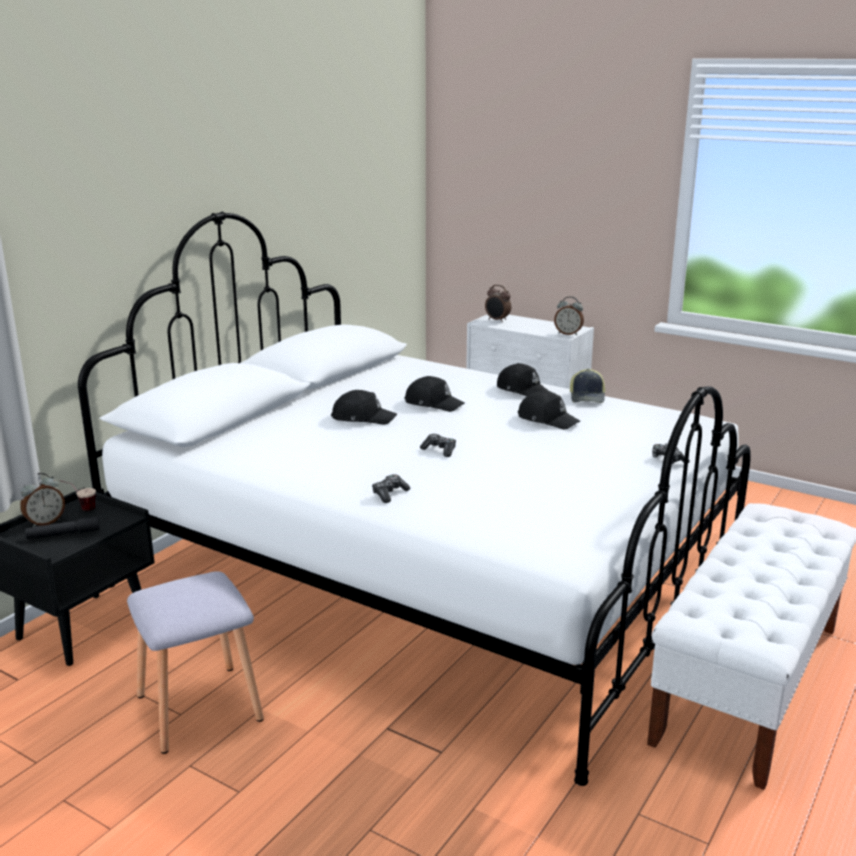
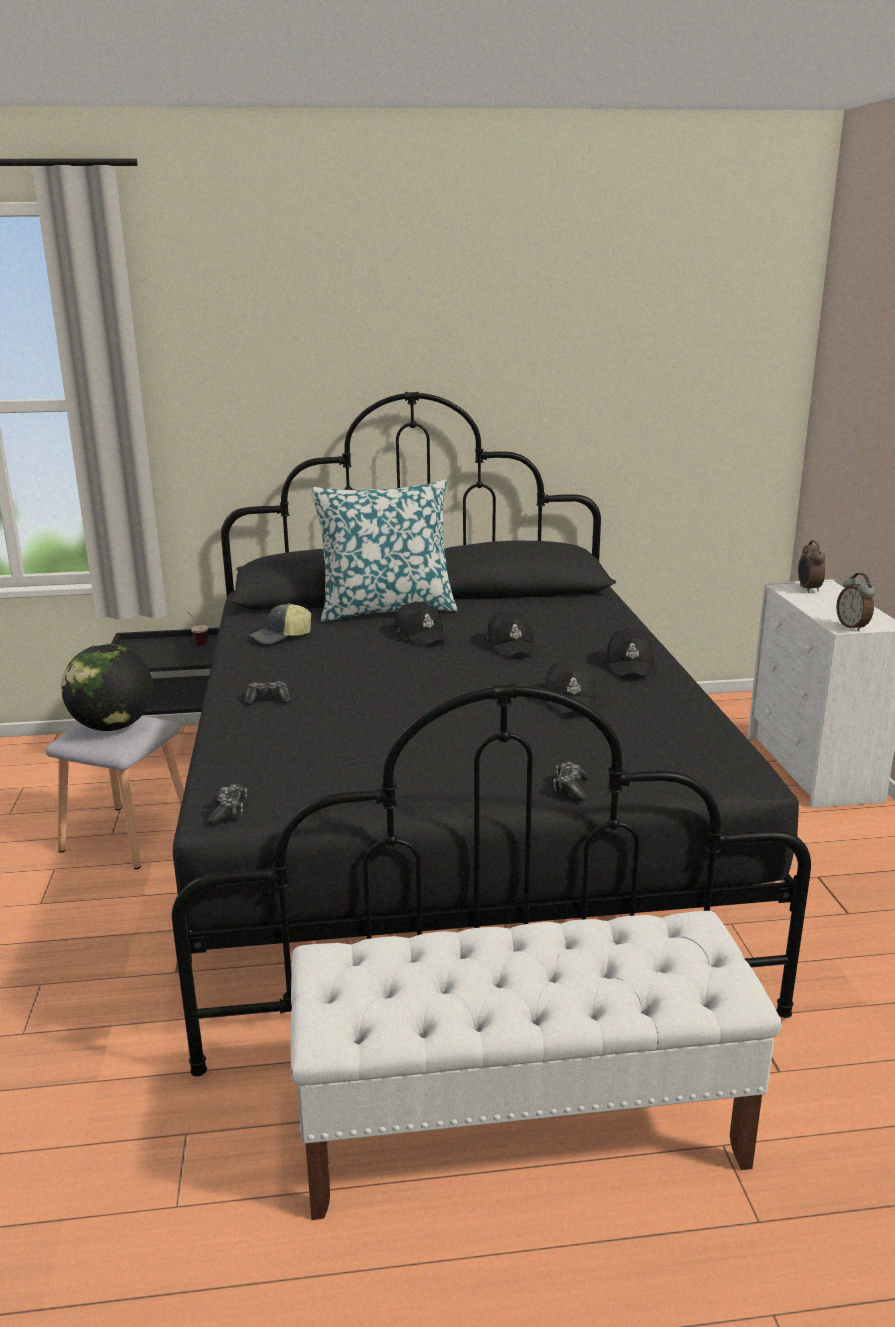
camera: 50 degrees right, 0 degrees up
(45, 522) = (162, 642): alarm clock -> none
(63, 534) = (152, 654): black flashlight -> none
(188, 595) = (113, 727): none -> globe
(290, 411) = (386, 609): none -> pillow
(428, 575) = (450, 838): white bed -> black bed
(439, 450) = (399, 684): game controller -> game controller (228, 812)
(588, 397) = (678, 696): cap -> cap (281, 637)

